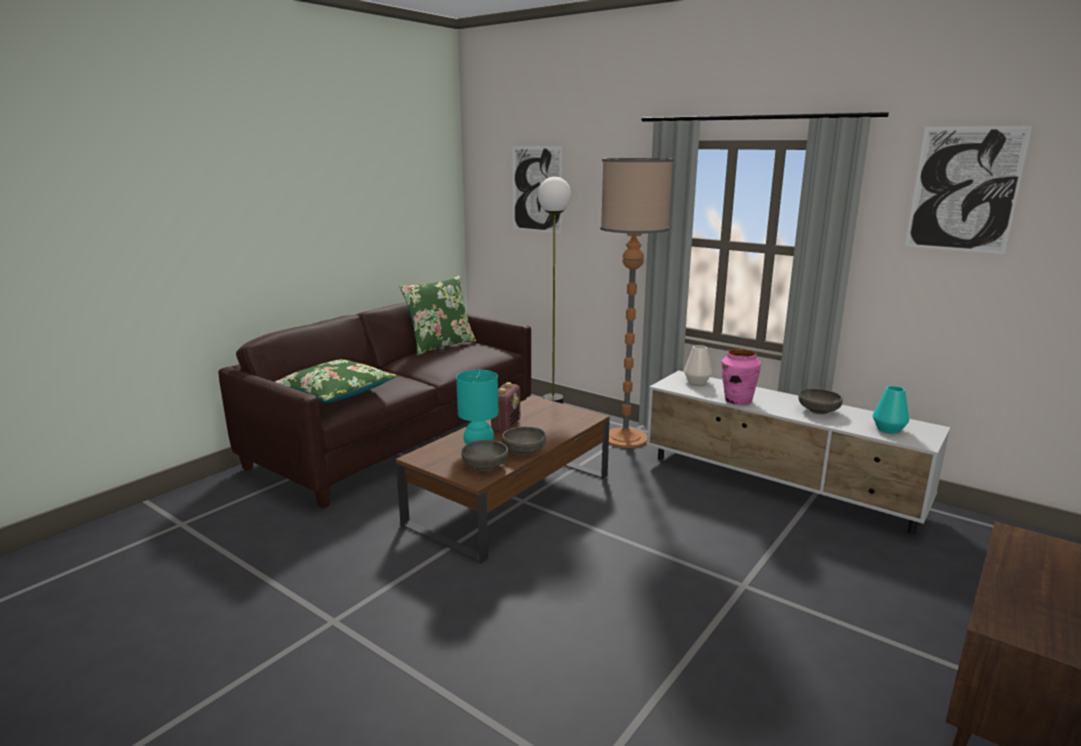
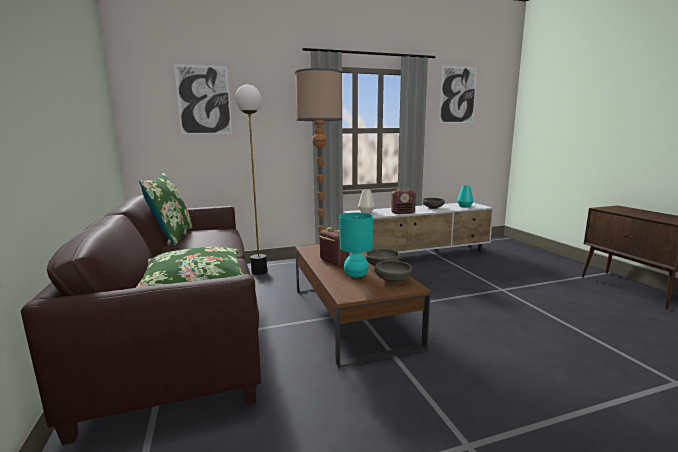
camera: 55 degrees left, 5 degrees down
(737, 401) = (403, 213): pink vase -> radio

